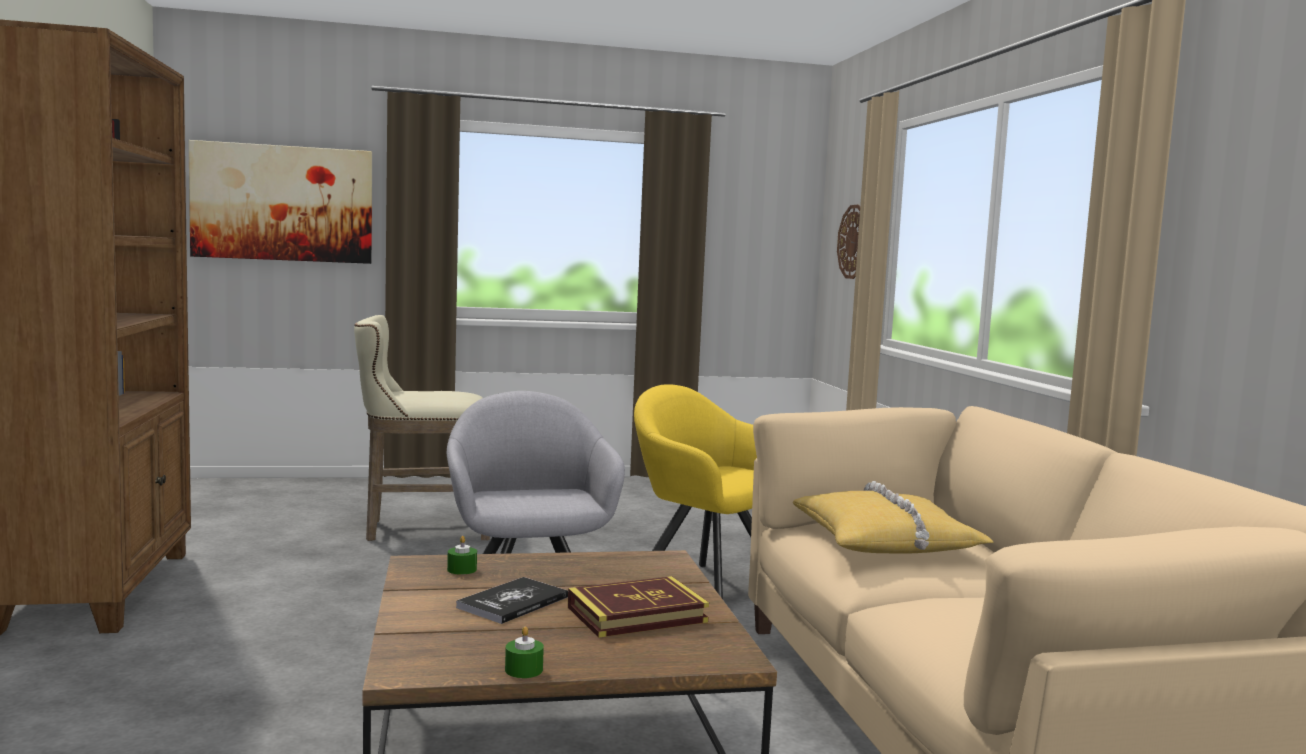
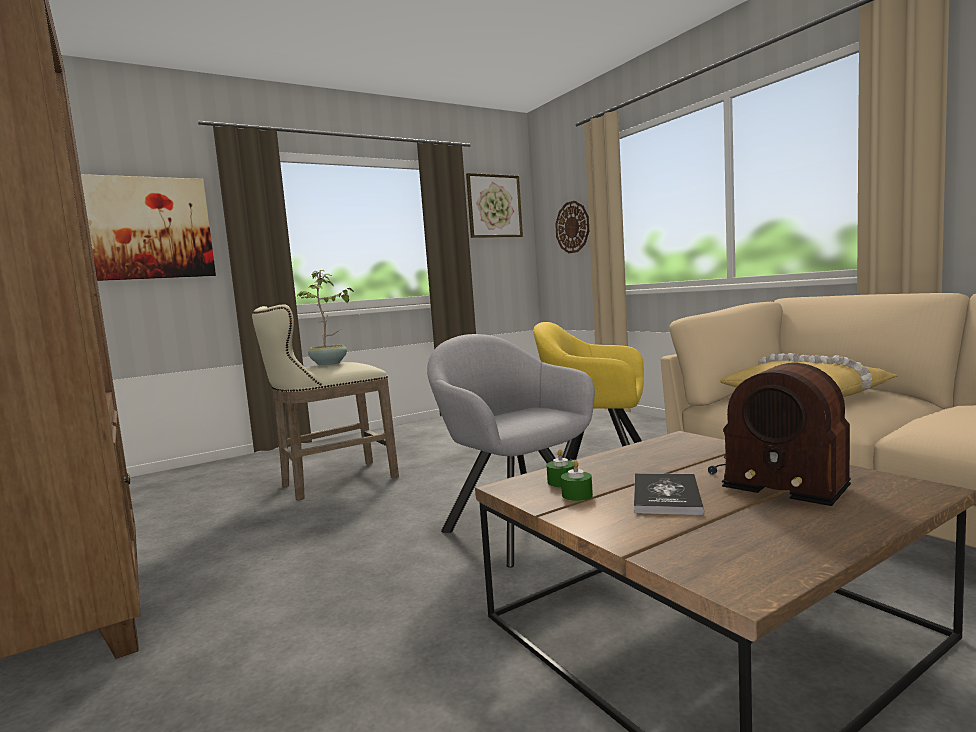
camera: 20 degrees left, 0 degrees up
(434, 392) = (329, 363): none -> potted plant
(524, 670) = (828, 548): green candle -> green candle (577, 495)
(637, 614) = (775, 478): book -> radio
(758, 198) = (494, 206): none -> picture

